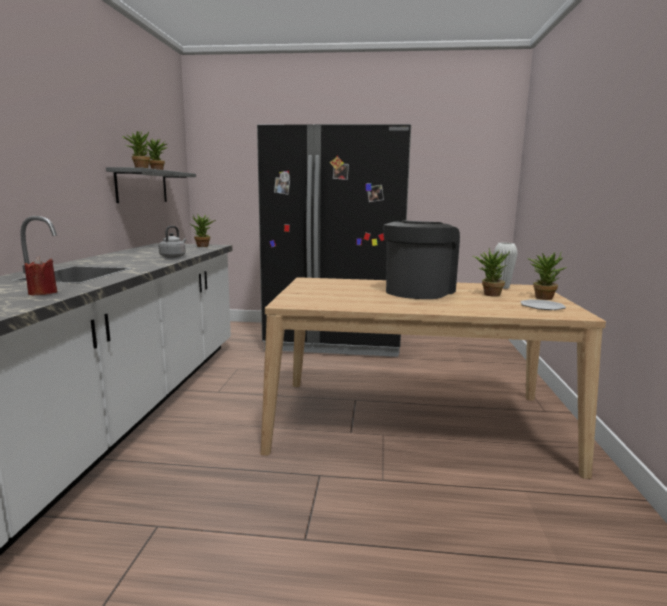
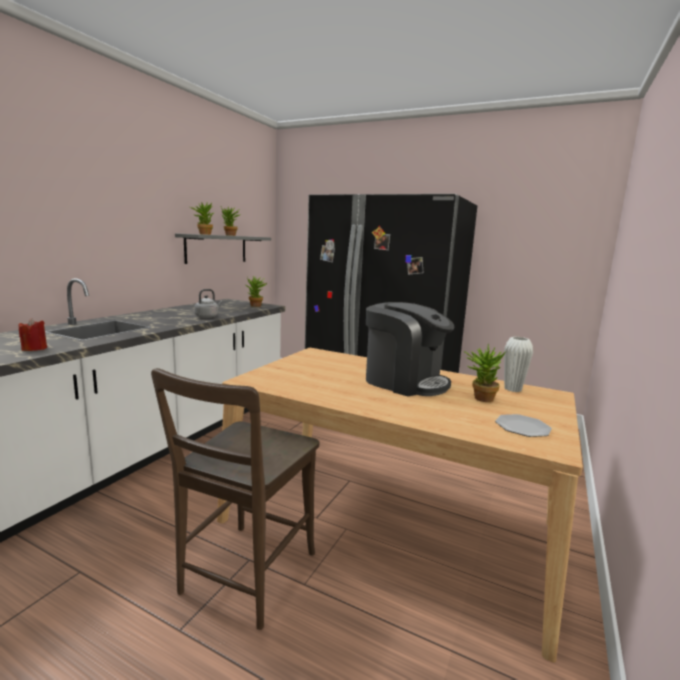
camera: 20 degrees right, 0 degrees up
(327, 488) = (244, 577): none -> brown chair
(418, 291) = (404, 382): coffee machine -> coffee machine turned 75 degrees clockwise
(542, 297) = (544, 412): potted plant -> none

